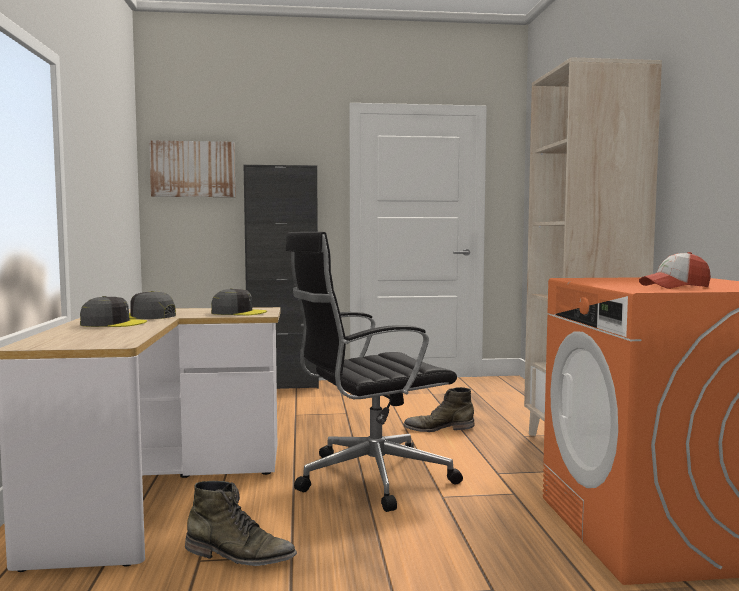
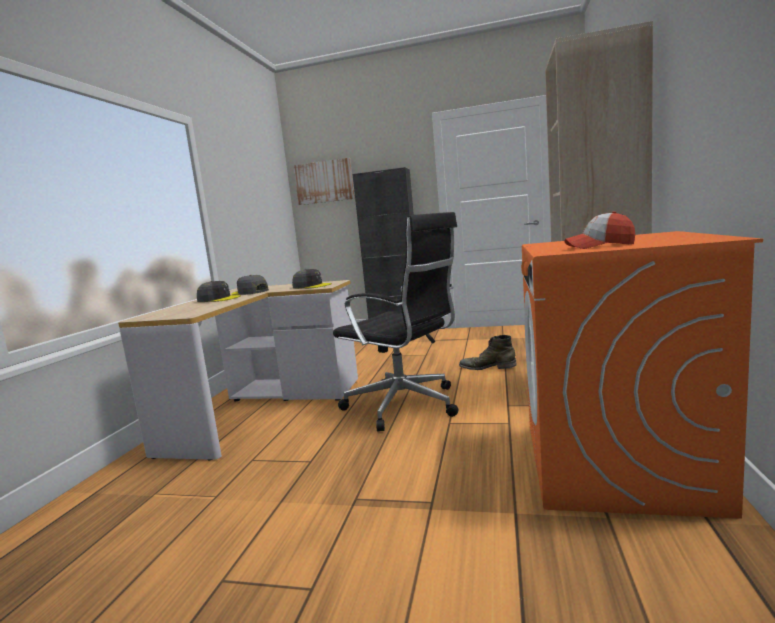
camera: 20 degrees right, 5 degrees up
(240, 555) = (278, 458): green boot -> none
(369, 478) = (405, 406): black office chair -> black office chair turned 135 degrees counterclockwise

